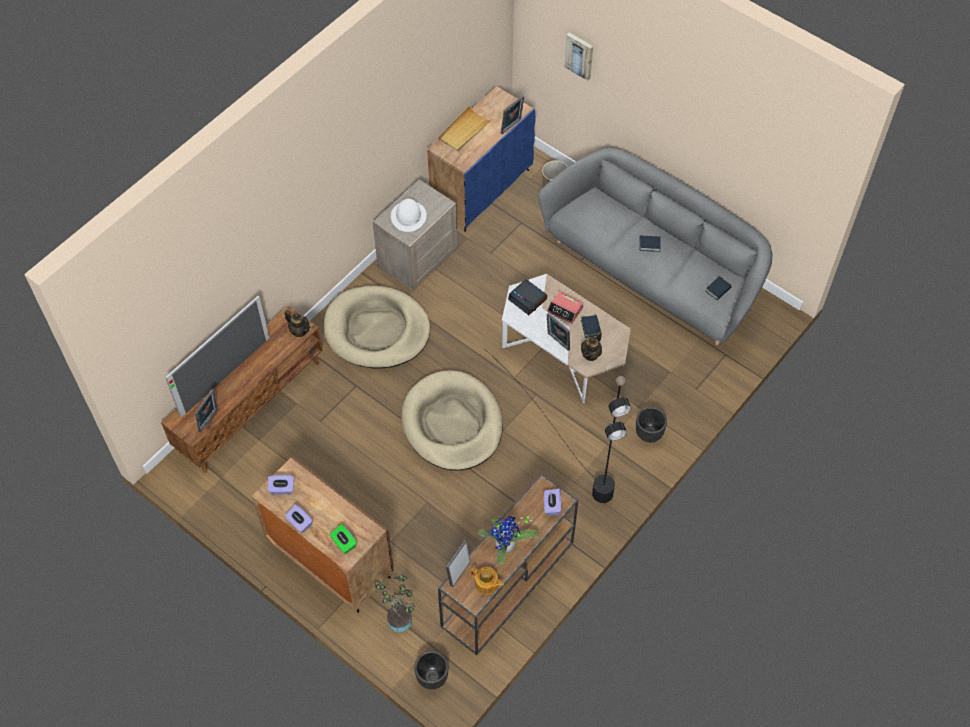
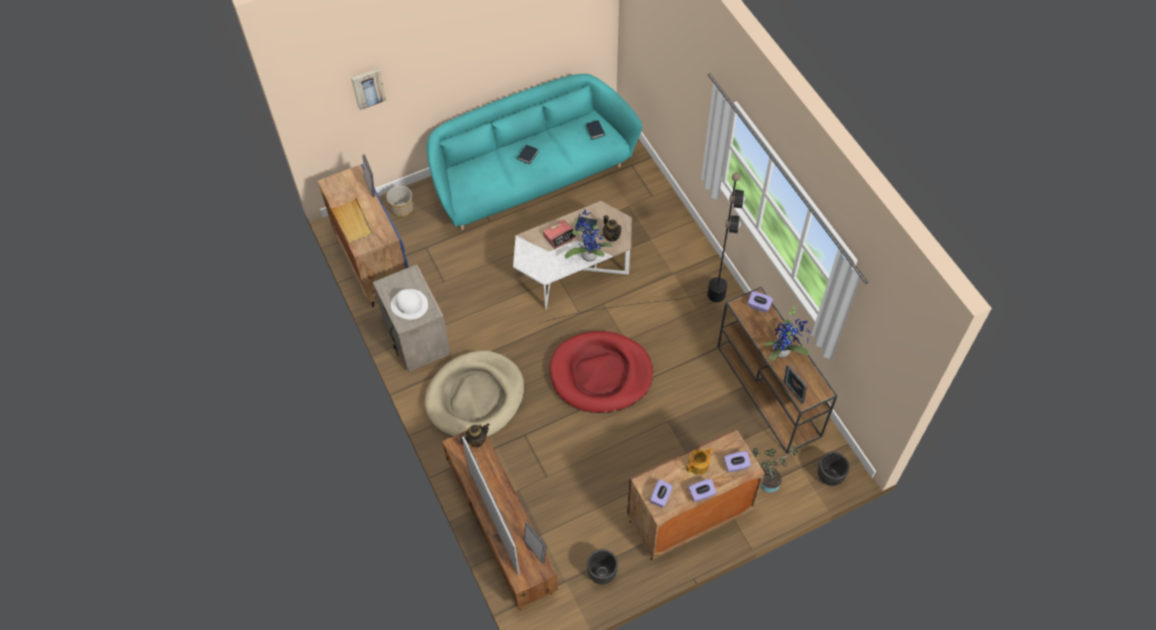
camera: 65 degrees left, 0 degrees up
(344, 543) = (736, 465): green tissue box -> purple tissue box
(452, 423) = (601, 374): beige dog bed -> red dog bed
(486, 584) = (811, 377): teapot -> teapot (699, 465)
(528, 299) = (534, 258): alarm clock -> none
(557, 342) = (588, 254): picture frame -> potted plant
(649, 434) = (677, 242): black planter -> black planter (602, 573)
(655, 271) = (529, 177): grey sofa -> turquoise sofa

